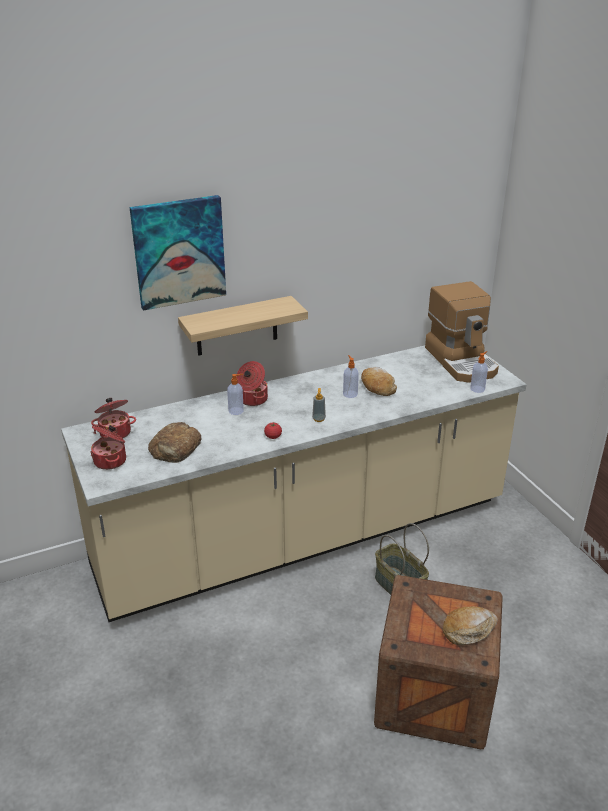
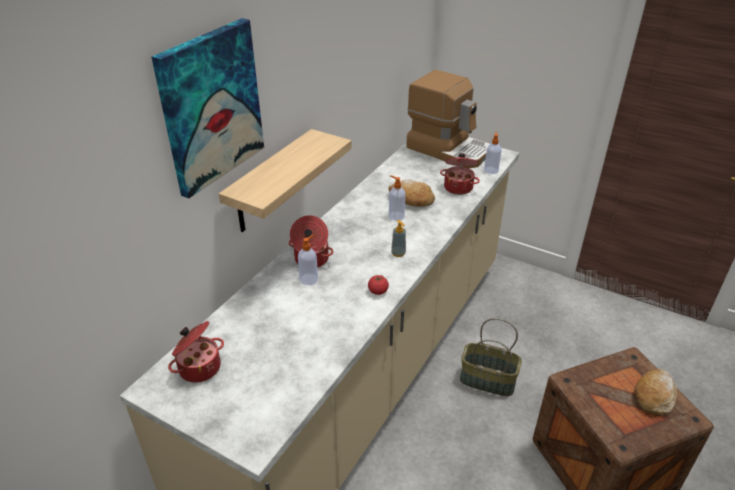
camera: 35 degrees left, 5 degrees up
(111, 460) = (234, 406): cooking pot -> cooking pot (458, 187)
(175, 448) = (293, 353): bread -> none

